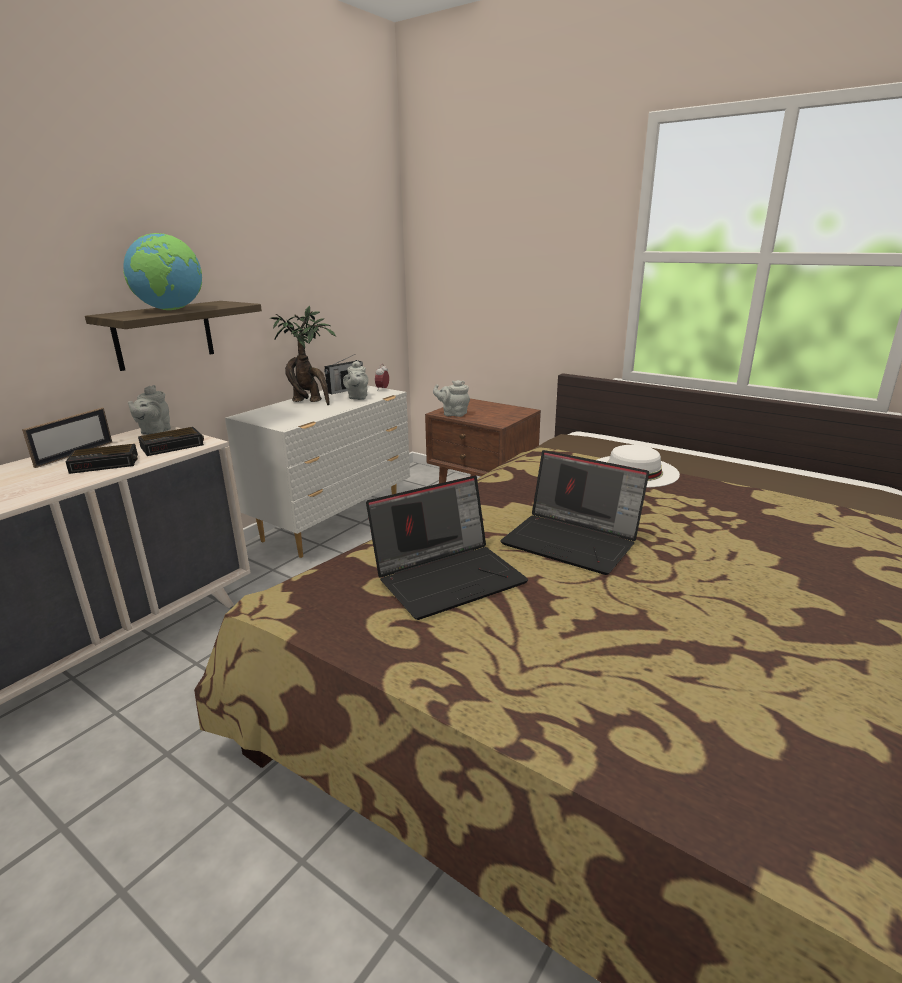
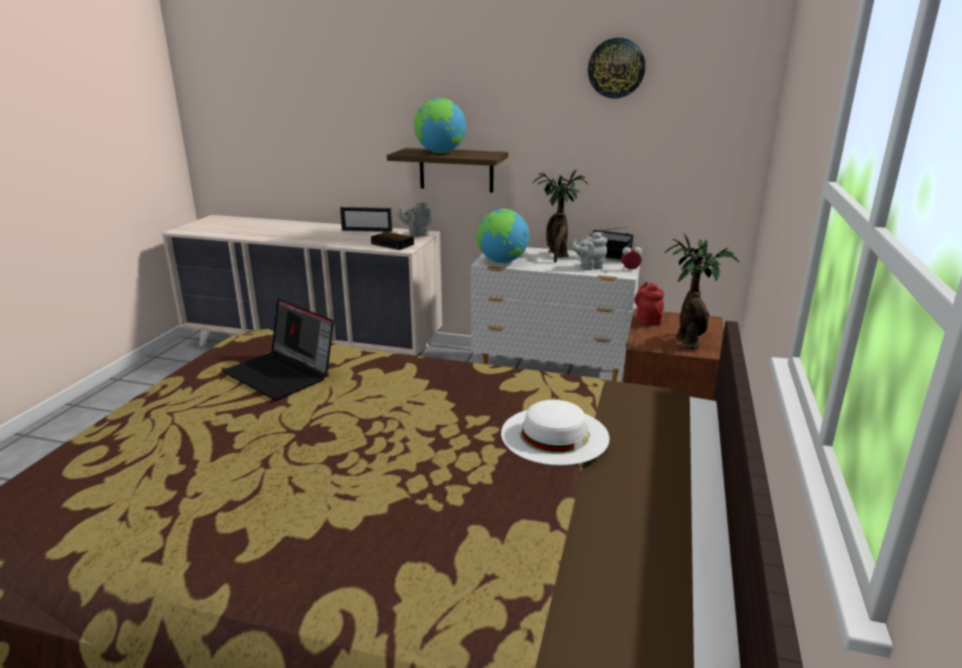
camera: 70 degrees right, 0 degrees up
(106, 463) = (354, 240): alarm clock -> none
(293, 420) = (502, 261): none -> globe
(302, 198) = (616, 68): none -> wall clock
(453, 414) = (647, 319): grey teapot -> red teapot
(503, 412) = (689, 341): none -> potted plant
(573, 541) = (352, 413): laptop -> none

